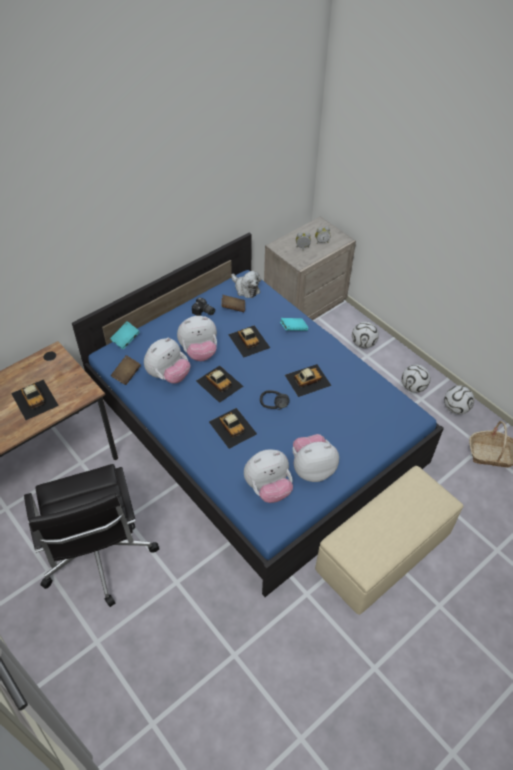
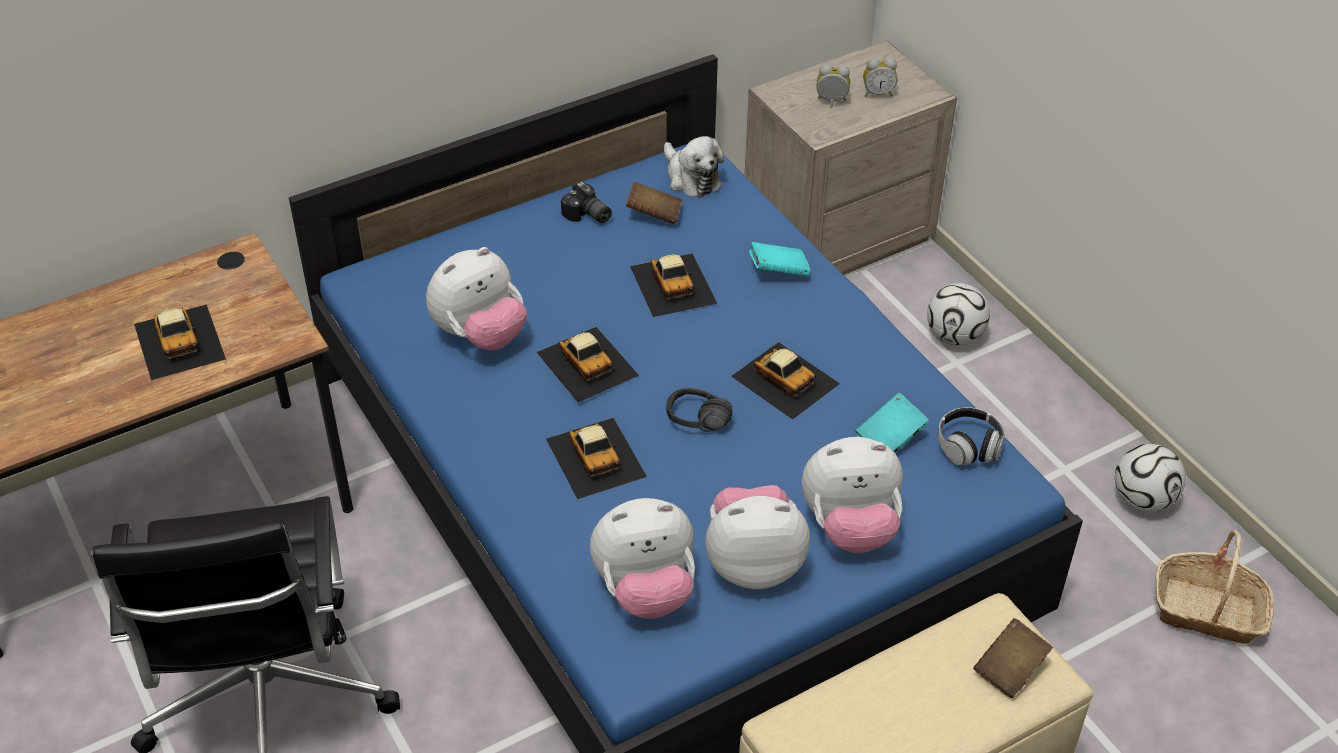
camera: 10 degrees right, 5 degrees down
(126, 340) = (406, 254): turquoise book -> turquoise book (890, 438)
(126, 375) = (391, 324): brown book -> brown book (1010, 669)
(199, 352) = (558, 296): plush toy -> plush toy (850, 527)
(307, 380) = (785, 379): toy car -> toy car turned 60 degrees clockwise
(392, 402) = (968, 447): none -> headphones
(413, 387) = (1051, 442): football -> none

